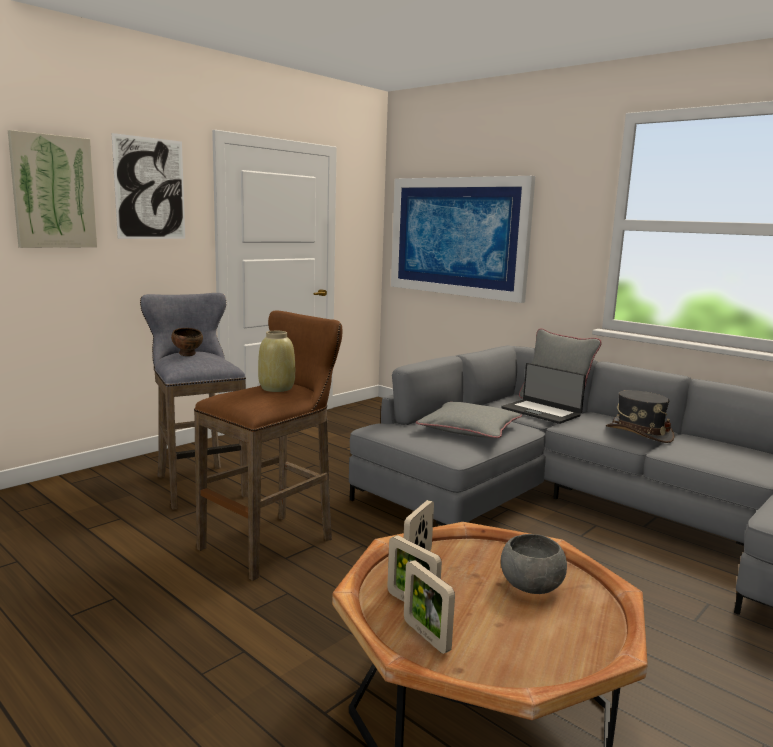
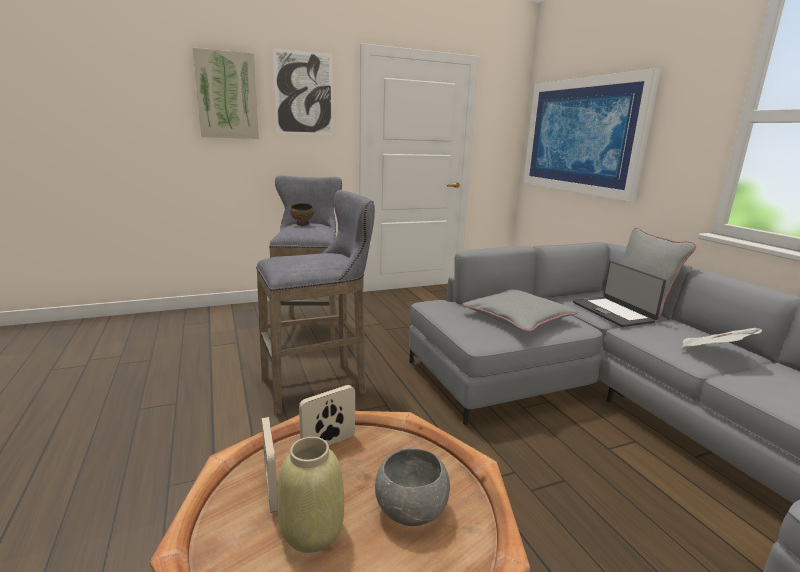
camera: 25 degrees right, 5 degrees up
(272, 542) = (319, 385): brown stool -> grey stool
(276, 388) = (319, 257): beige vase -> beige vase (311, 532)
(426, 636) = (241, 535): picture frame -> none
(638, 433) = (712, 353): grey hat -> newspaper

